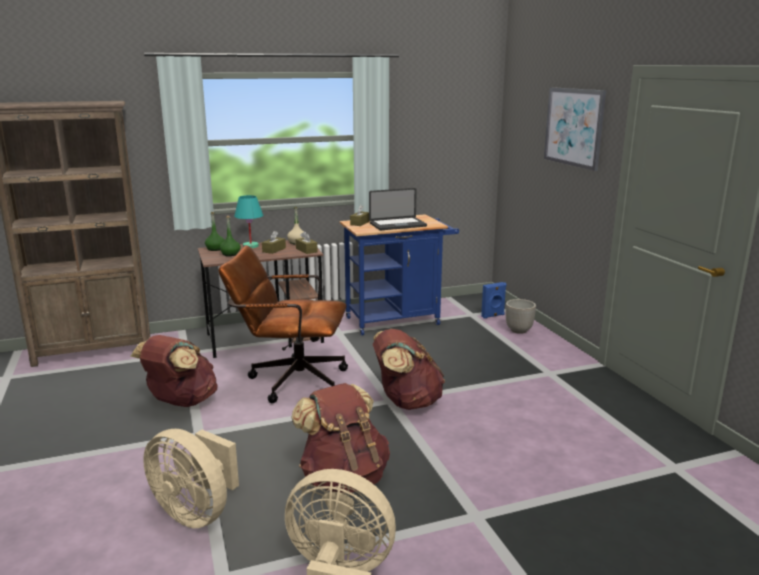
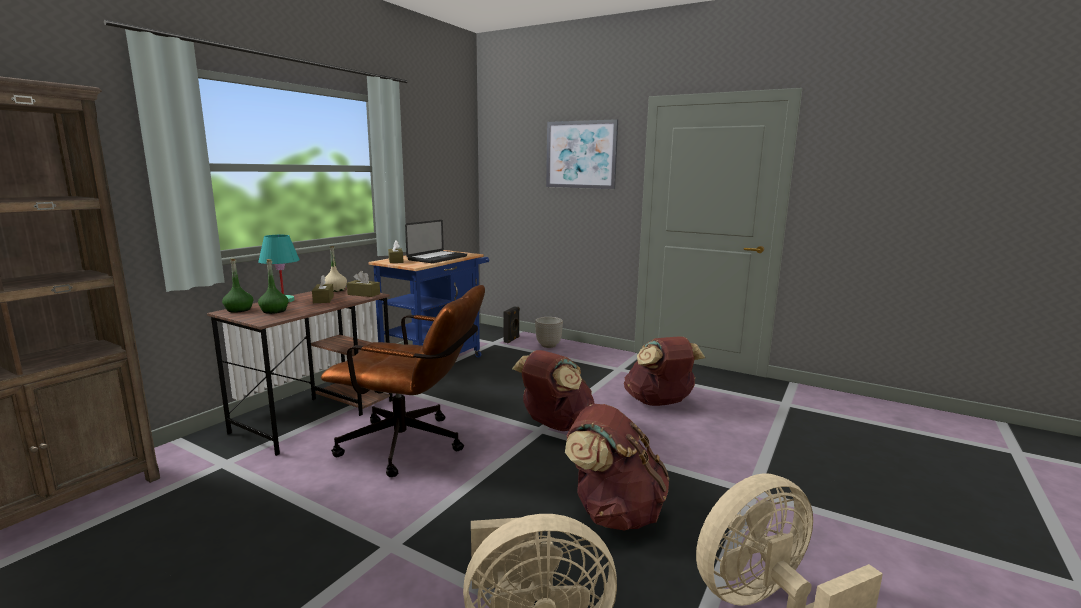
camera: 40 degrees left, 5 degrees down
(181, 402) = (307, 520): brown backpack -> brown backpack (659, 403)
(290, 380) = (412, 446): brown office chair -> brown office chair turned 135 degrees counterclockwise
(493, 316) = (512, 340): blue speaker -> black speaker

